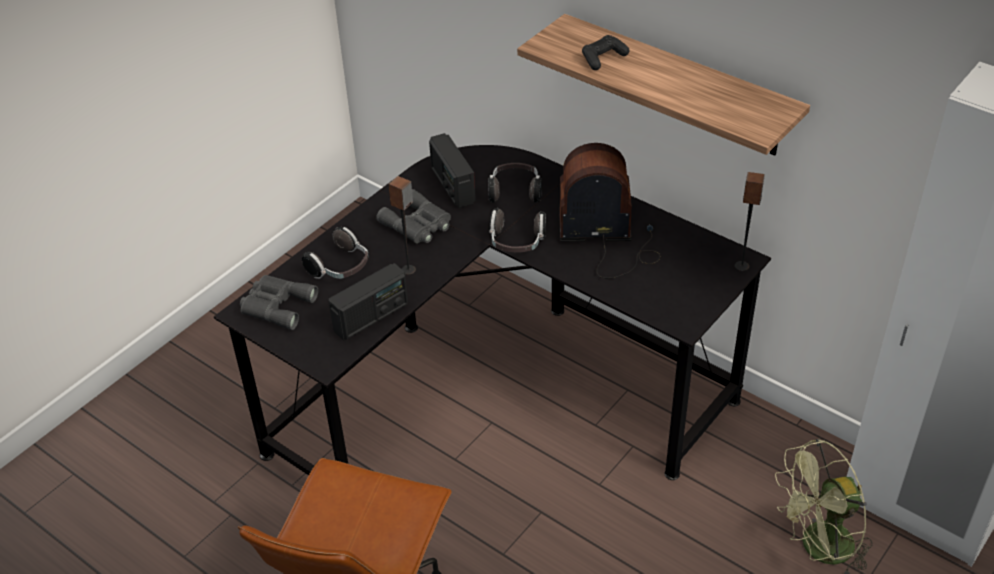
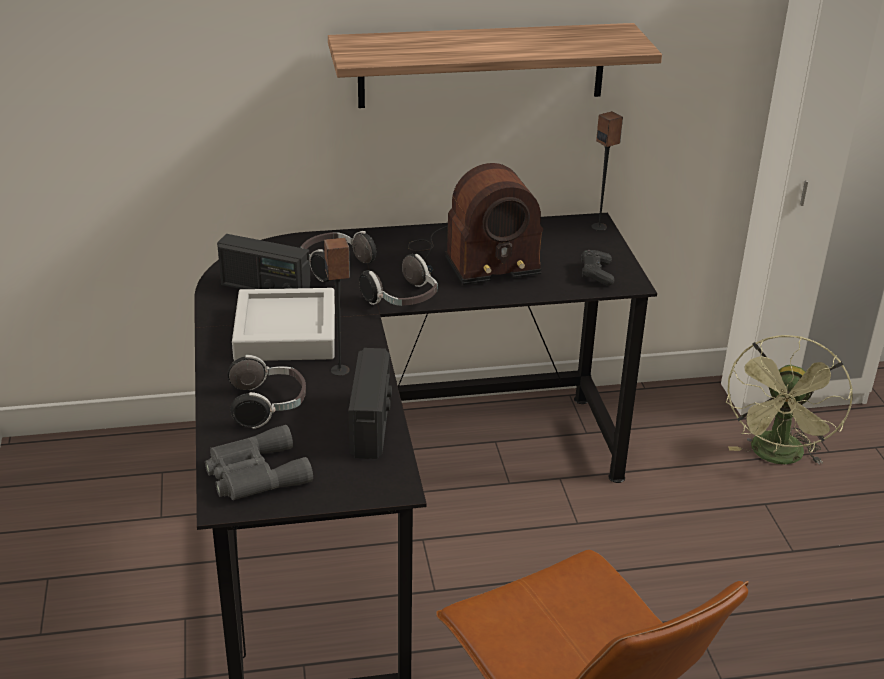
camera: 50 degrees left, 10 degrees down
(417, 225) = (285, 333): grey binoculars -> grey tray
(603, 58) = (427, 49): black game controller -> black game controller (596, 273)
(608, 238) = (471, 259): radio -> radio turned 150 degrees counterclockwise

